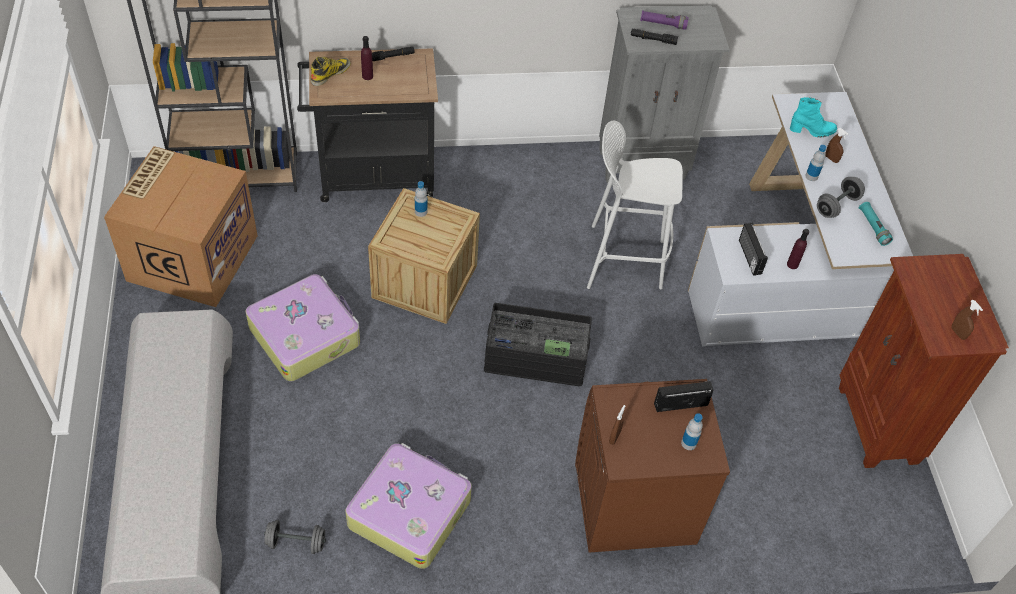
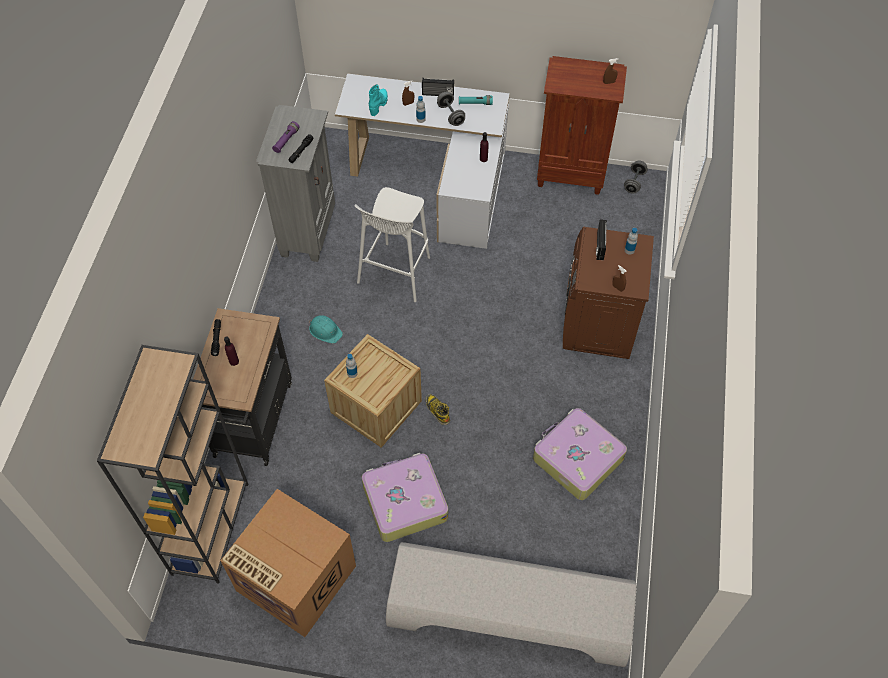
camera: 70 degrees left, 5 degrees up
(296, 543) = (587, 537): grey dumbbell -> grey dumbbell (634, 182)
(330, 73) = (220, 388): boot -> boot (437, 410)
(513, 211) = (325, 330): none -> turquoise hard hat
(535, 357) = (468, 350): black storage box -> none
(749, 257) = (470, 180): radio -> radio (438, 94)

